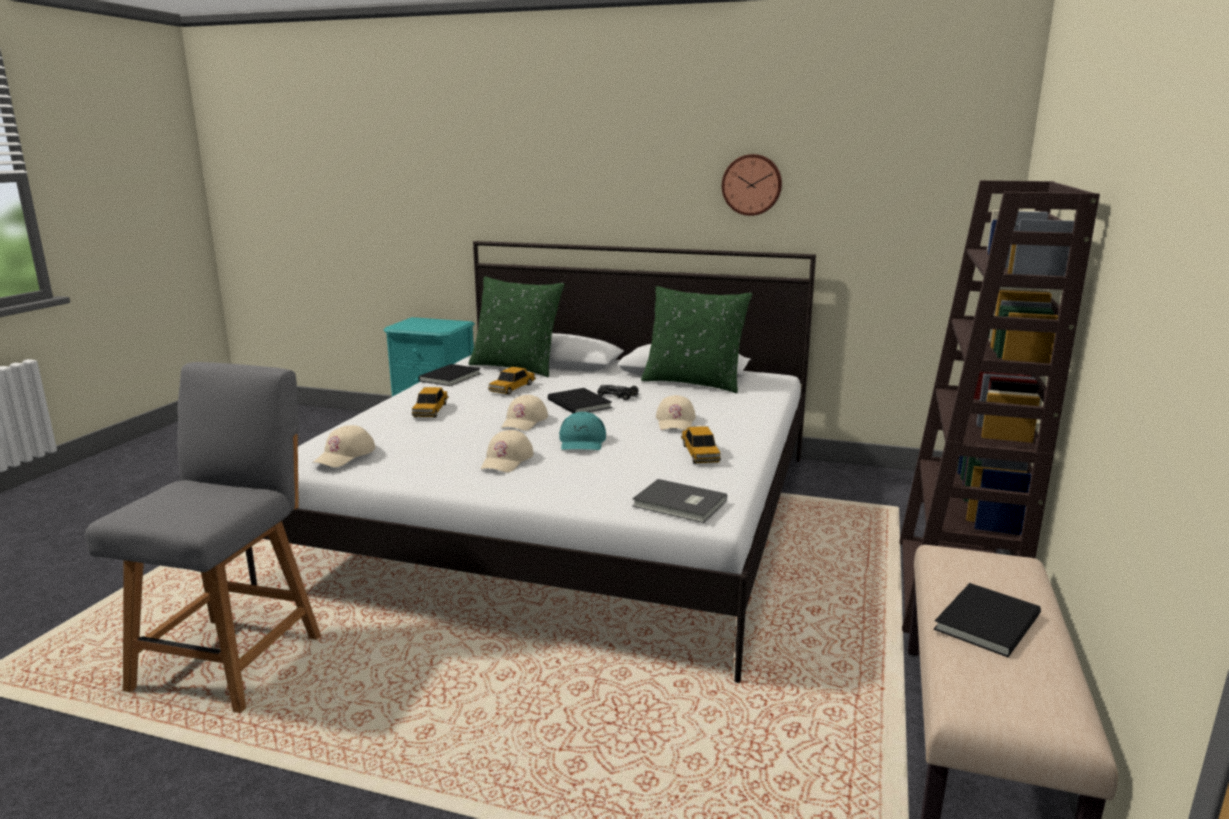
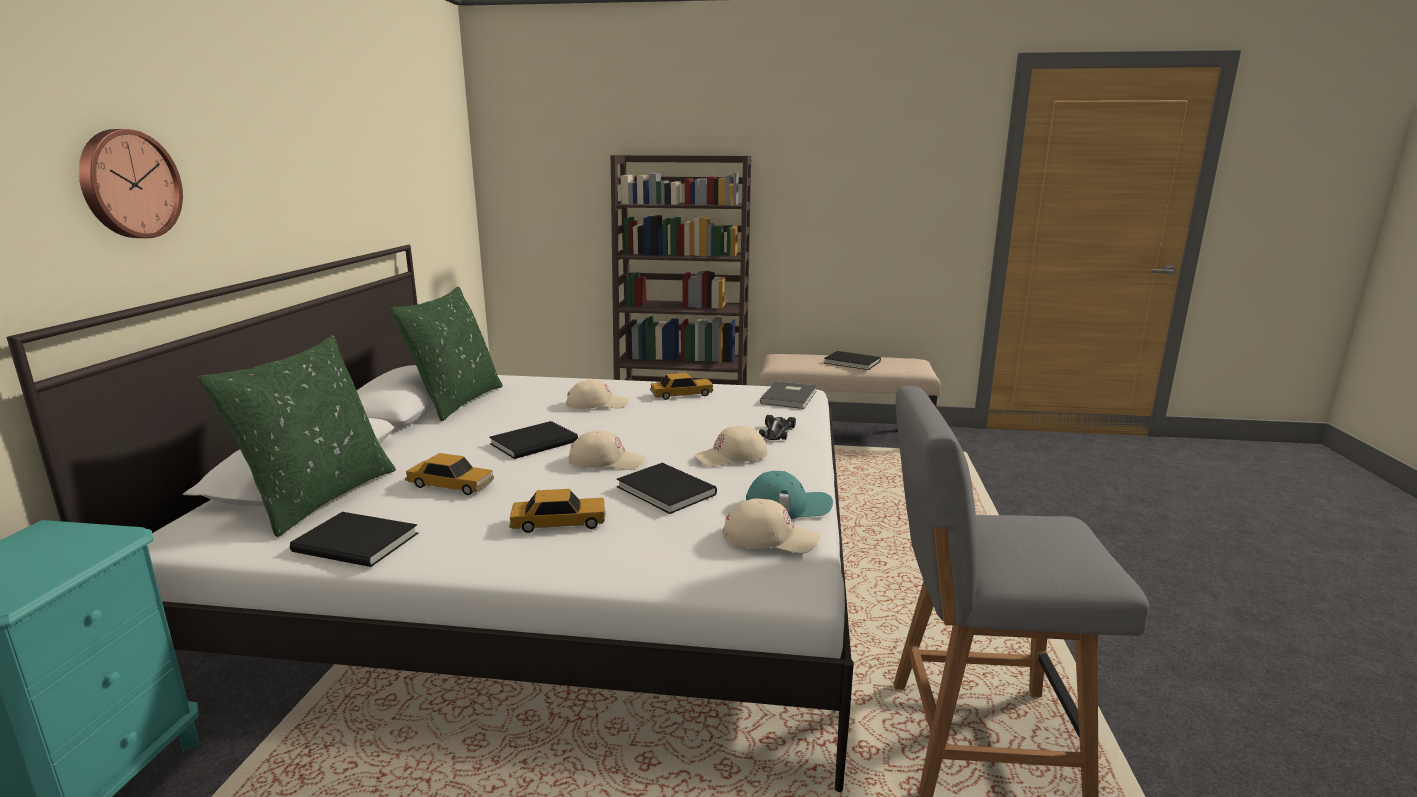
camera: 100 degrees left, 0 degrees up
(446, 432) = (665, 491): none -> black book
(507, 460) = (731, 456): beige cap -> beige cap turned 150 degrees clockwise
(582, 441) = (664, 433): turquoise cap -> turquoise cap (788, 505)
(618, 395) = (497, 429): toy car -> toy car (776, 431)
(752, 185) = (348, 174): wall clock -> wall clock (128, 184)

